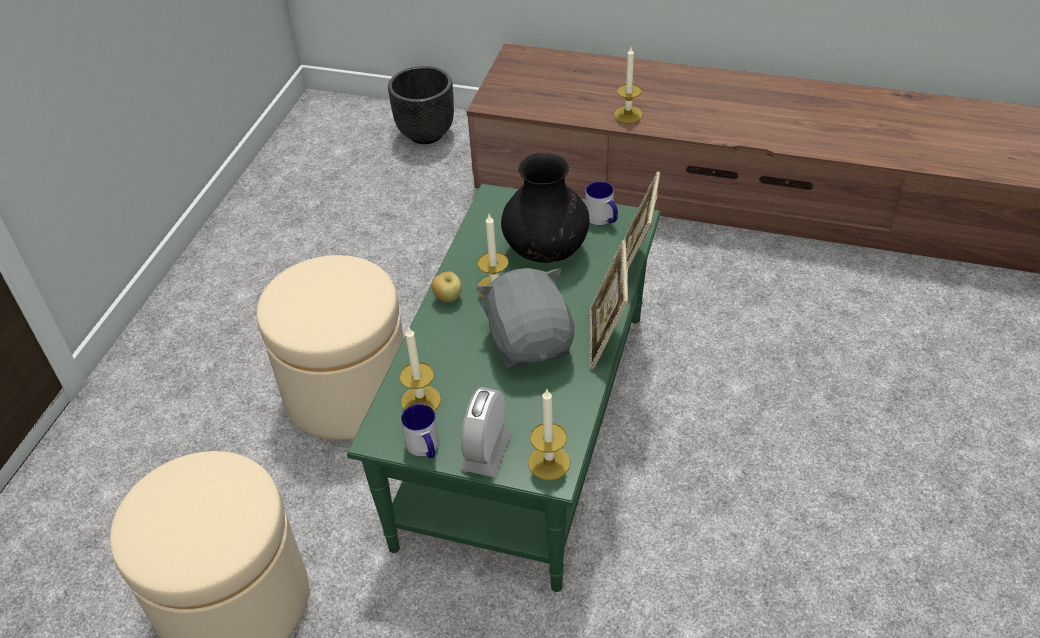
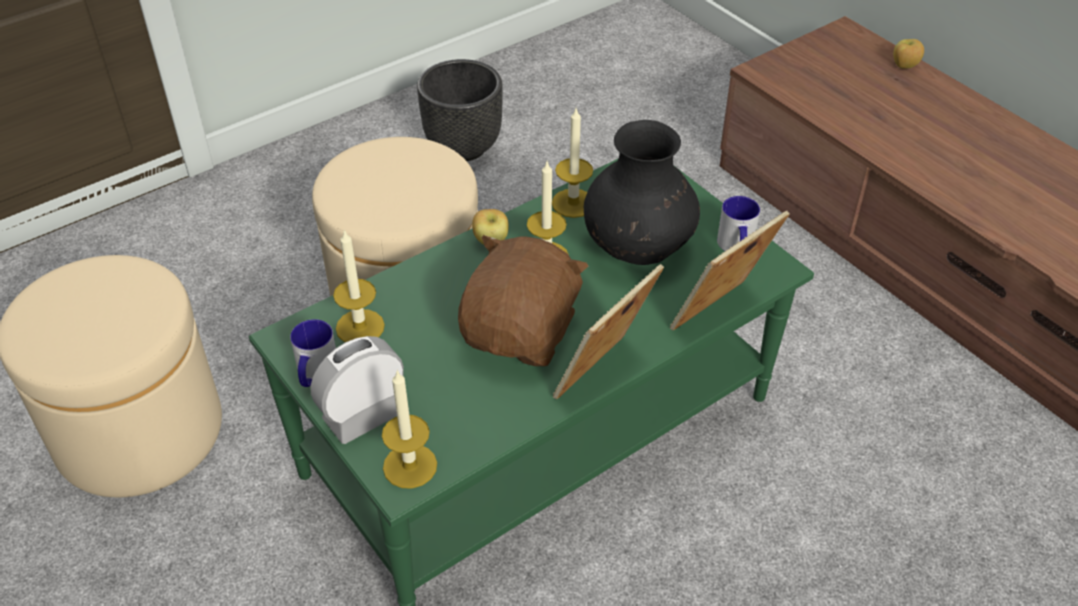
camera: 35 degrees right, 0 degrees up
(426, 134) = (721, 88): black planter -> black planter (464, 147)
(530, 342) = (522, 332): grey plush toy -> brown plush toy
(571, 60) = (904, 66): none -> apple
(628, 114) = (910, 154): candle -> candle (573, 203)

